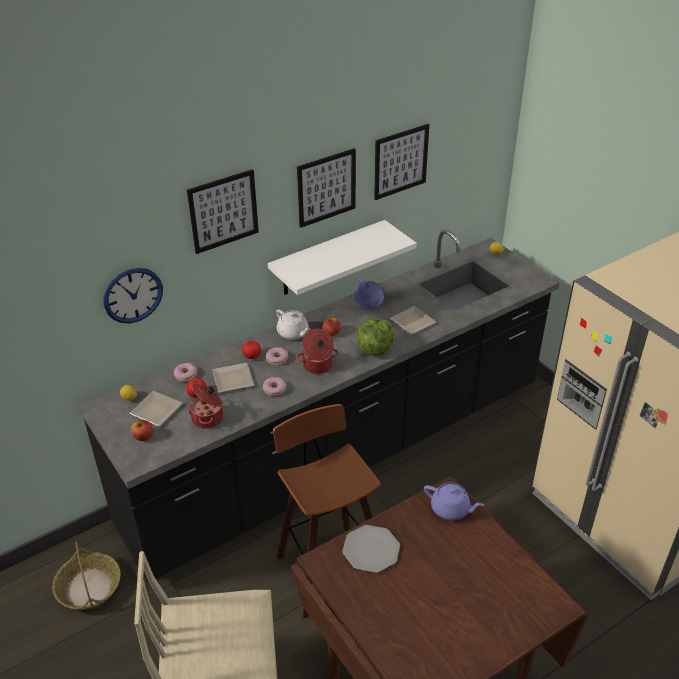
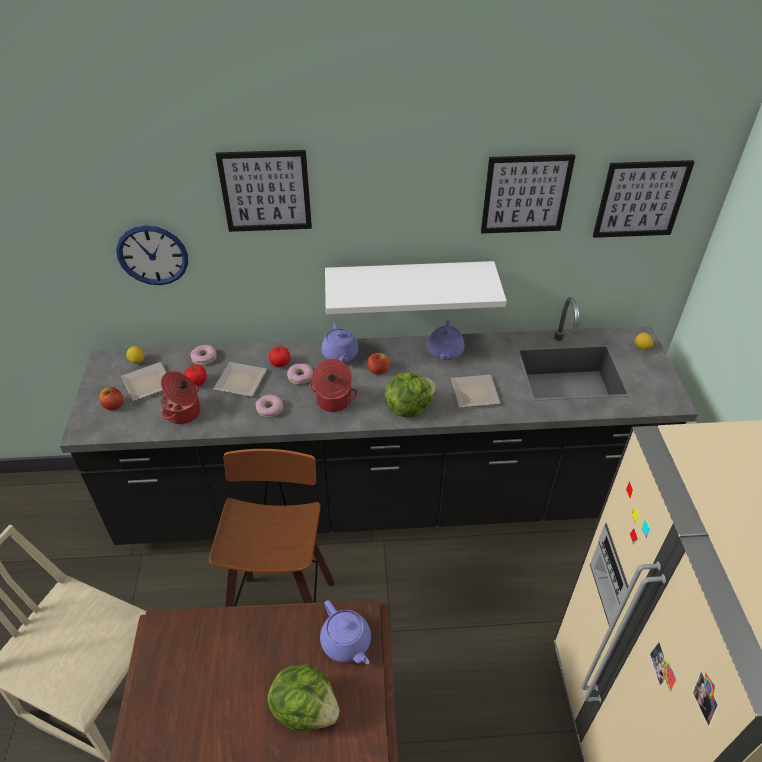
camera: 30 degrees right, 5 degrees up
(89, 588) = (77, 523): basket -> none
(293, 333) = (340, 355): white teapot -> purple teapot
(326, 187) = (411, 199): picture -> picture (641, 199)
(371, 549) = (223, 644): plate -> none
(457, 556) = (305, 708): none -> lettuce

